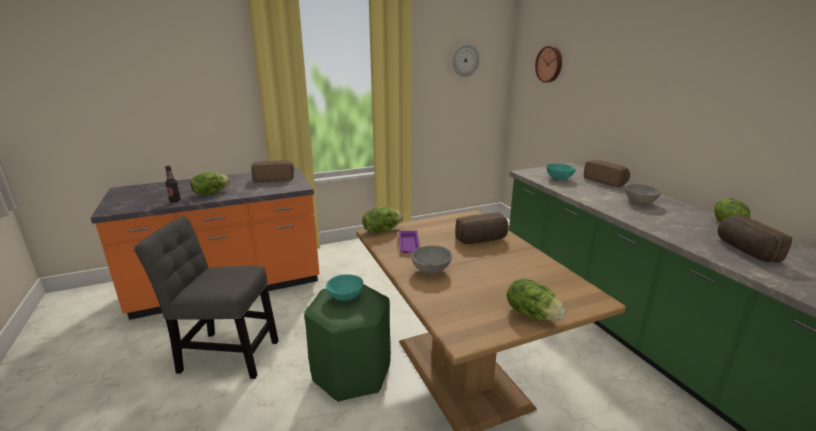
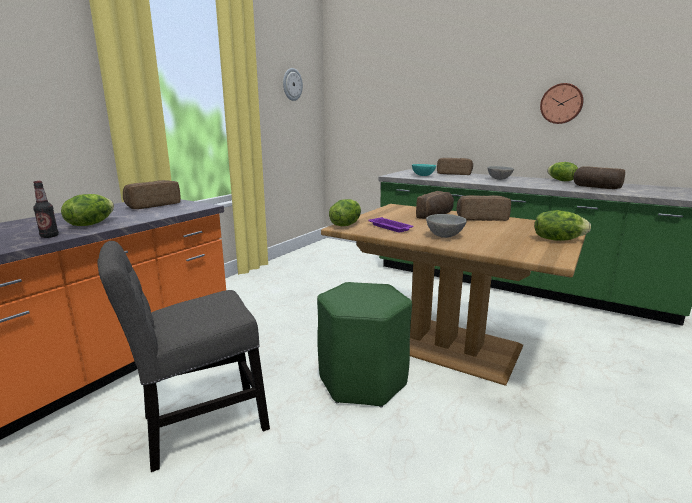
camera: 35 degrees left, 5 degrees down
(345, 298) = (355, 293): turquoise bowl -> none
(521, 256) = (481, 218): none -> bread
(549, 64) = (369, 87): wall clock -> wall clock (561, 103)

